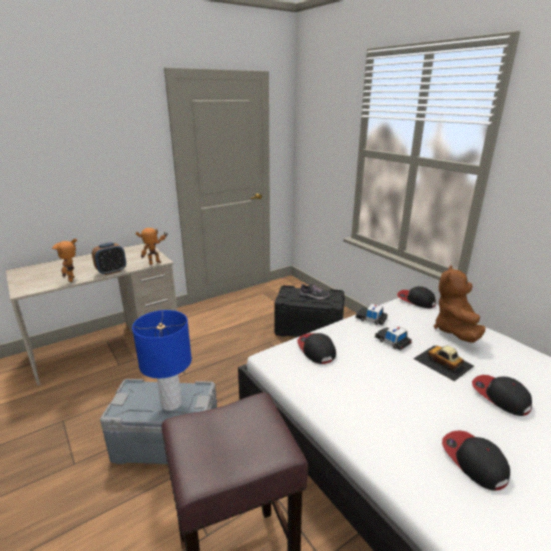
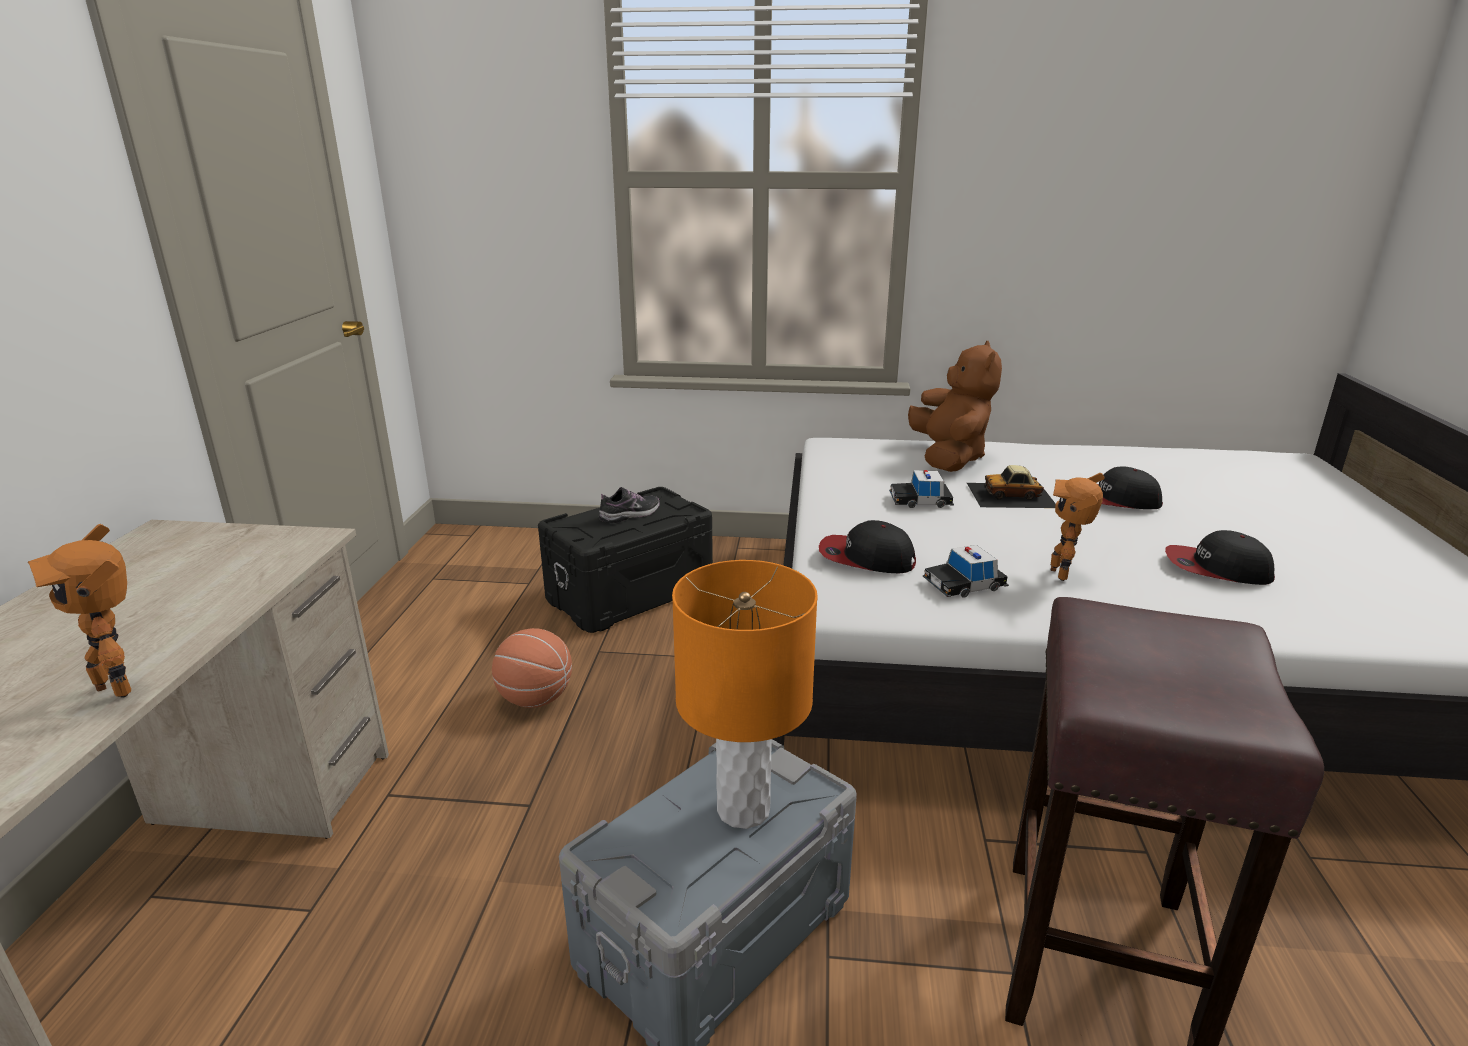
camera: 50 degrees left, 0 degrees up
(111, 271) = (214, 615): alarm clock -> none
(156, 264) = (316, 548): toy robot -> toy robot (1063, 574)
(171, 404) = (744, 809): blue table lamp -> orange table lamp
(231, 345) = (535, 698): none -> basketball
(371, 318) = (838, 487): toy car -> toy car (964, 584)
(415, 300) = (837, 442): cap -> none
(455, 331) = (948, 458): brown plush toy -> brown plush toy turned 150 degrees counterclockwise

